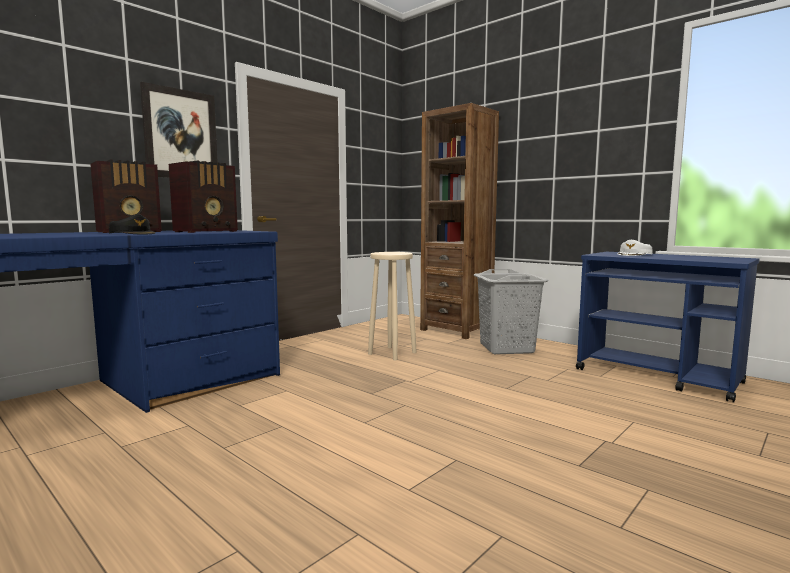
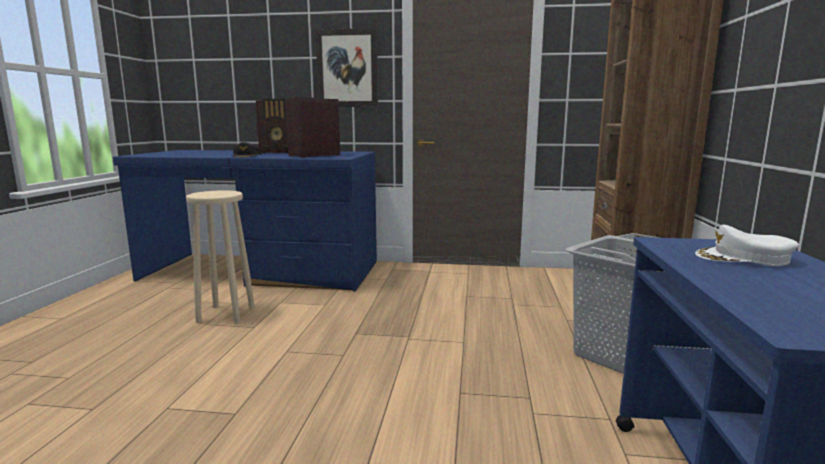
camera: 55 degrees right, 5 degrees up
(207, 231) = (313, 155): radio -> radio turned 135 degrees clockwise
(391, 353) = (478, 308): beige stool -> beige stool (225, 314)

